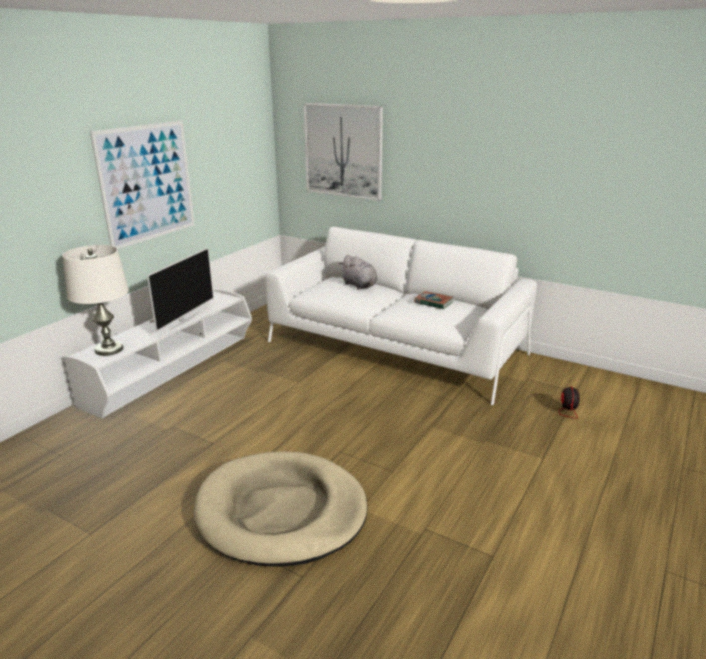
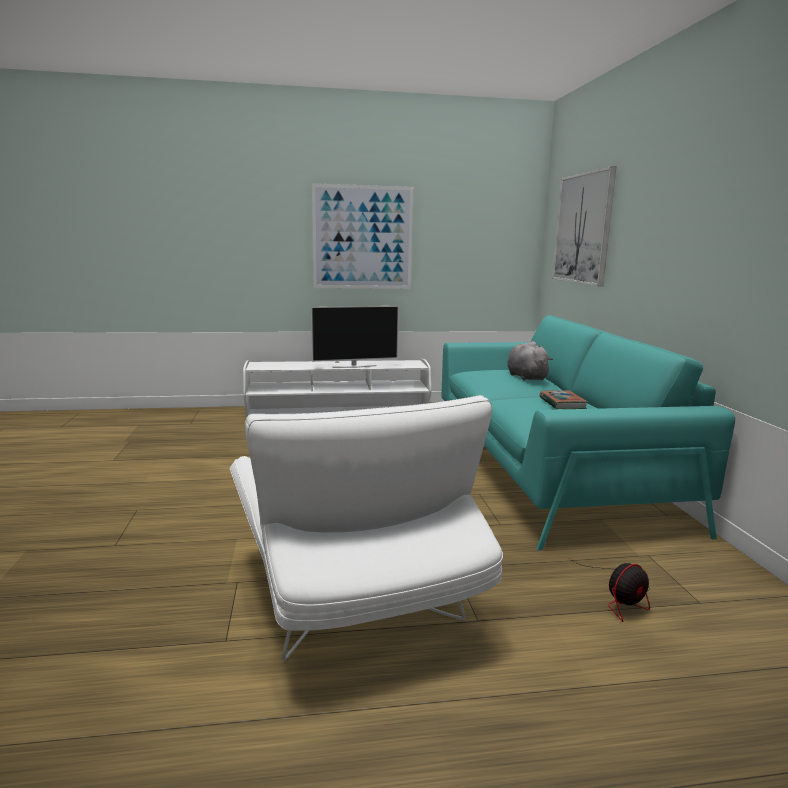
camera: 50 degrees right, 10 degrees down
(109, 349) = (275, 365): white table lamp -> none
(281, 512) = (196, 508): beige dog bed -> none
(359, 286) = (525, 377): grey plush toy -> grey plush toy turned 150 degrees clockwise
(396, 347) = (545, 466): white sofa -> turquoise sofa
(484, 487) = (355, 595): none -> white armchair

